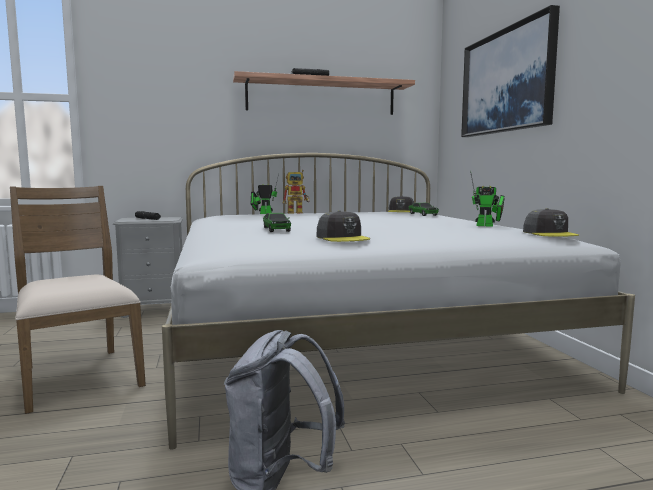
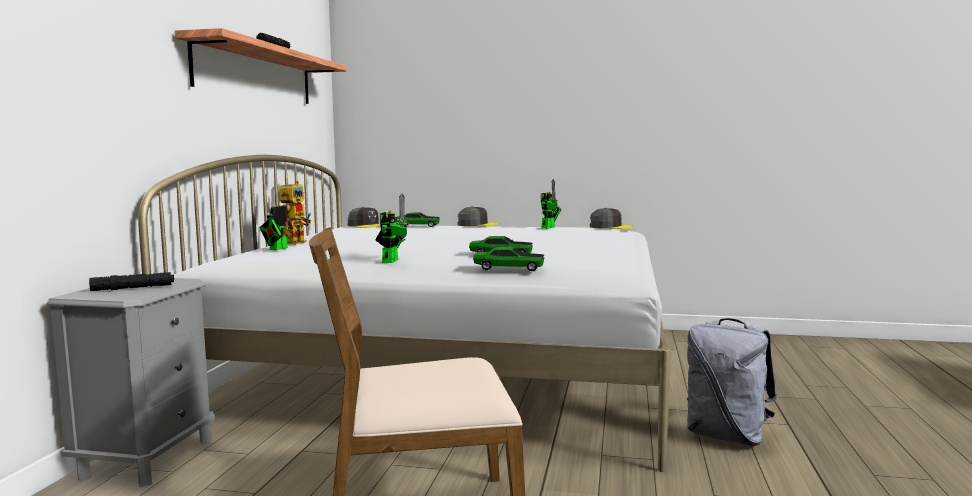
camera: 65 degrees left, 0 degrees up
(212, 234) = (509, 268): none -> toy car
(232, 223) = (391, 260): none -> toy robot
(343, 238) = (595, 249): grey cap -> grey cap (477, 224)
(506, 81) = (470, 88): picture -> none

